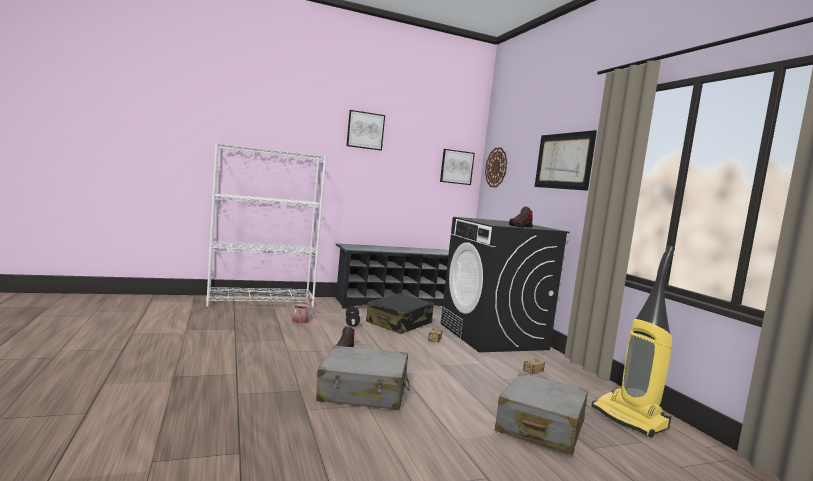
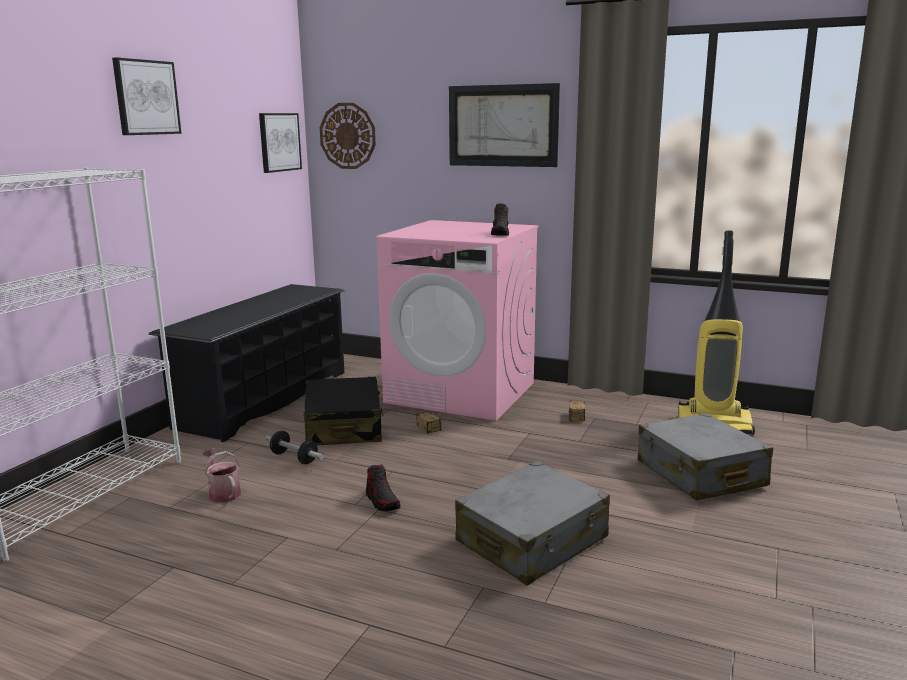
camera: 45 degrees left, 10 degrees up
(493, 336) = (462, 392): black washing machine -> pink washing machine

